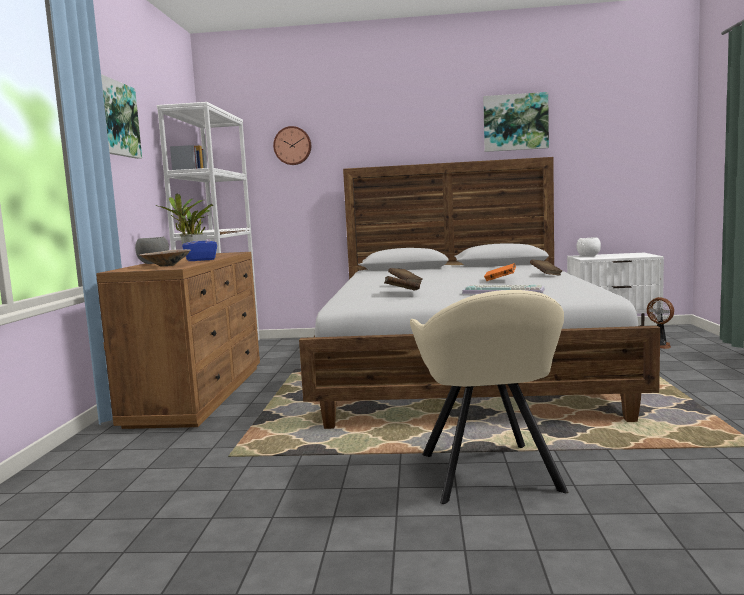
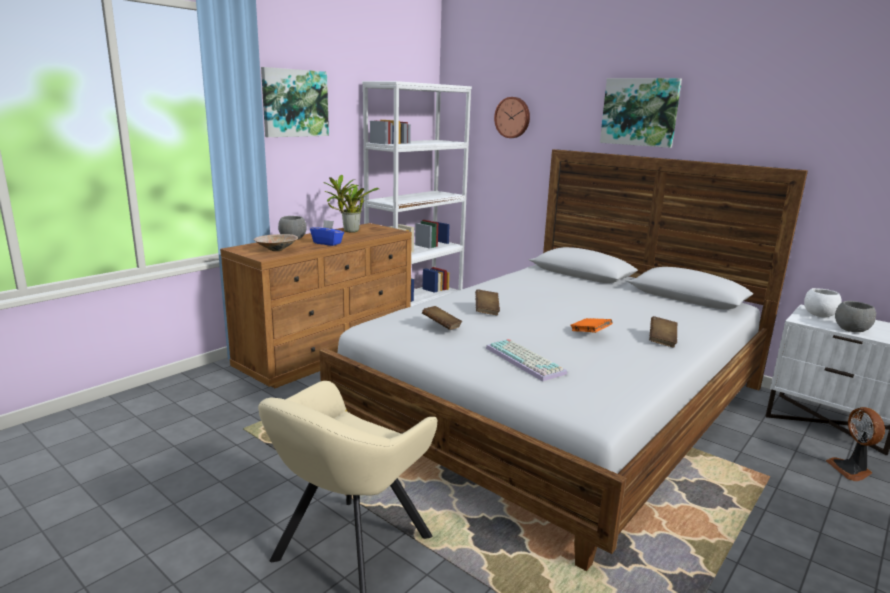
camera: 35 degrees right, 10 degrees up
(515, 122) = (766, 116): picture -> picture (640, 112)
(617, 257) = (850, 329): none -> grey bowl

